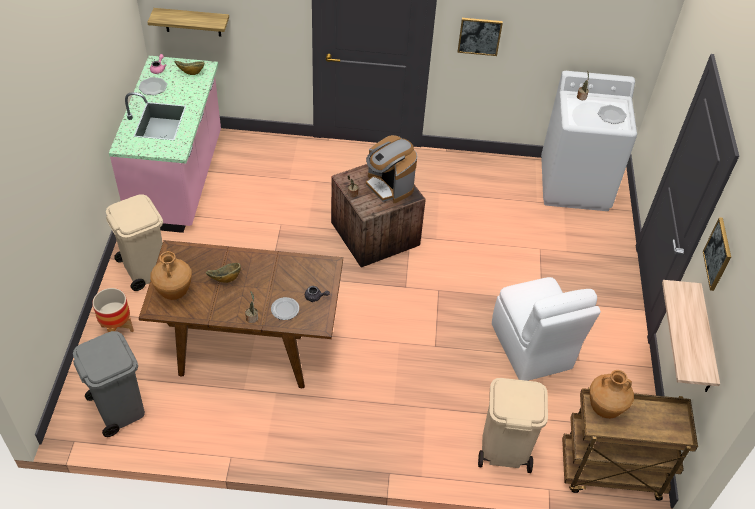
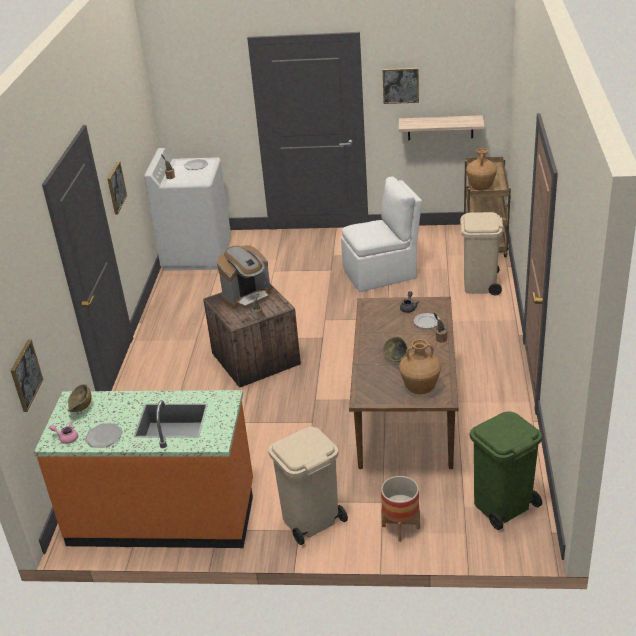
camera: 85 degrees left, 15 degrees down
(119, 408) = (502, 505): grey trash can -> green trash can
(179, 180) = (163, 515): pink counter -> orange counter
(192, 22) = (25, 375): shelf -> picture

